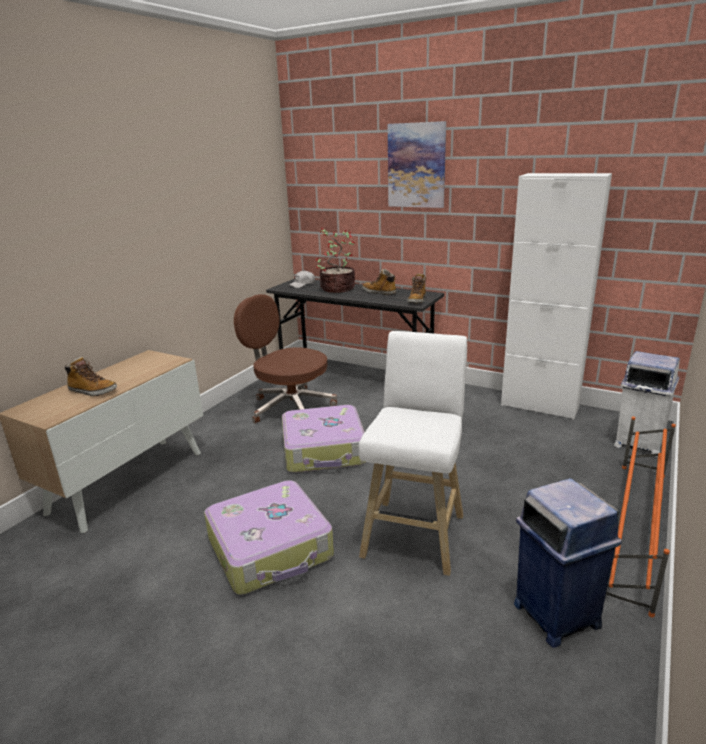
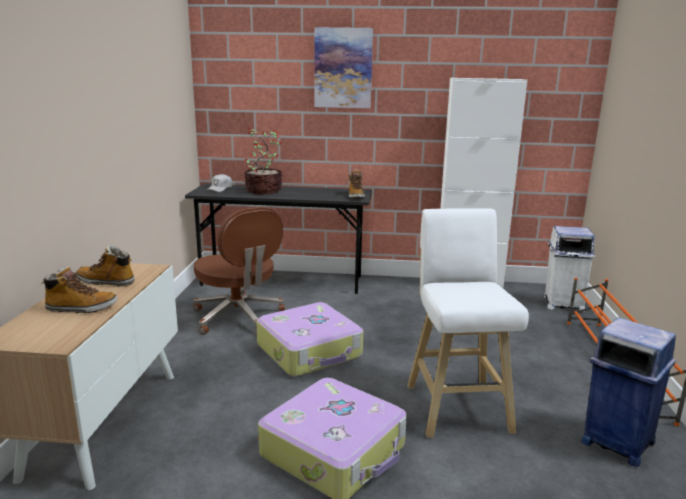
camera: 25 degrees left, 5 degrees down
(290, 407) = (239, 317): brown office chair -> brown office chair turned 135 degrees counterclockwise
(379, 292) = (311, 192): boot -> boot (106, 282)

